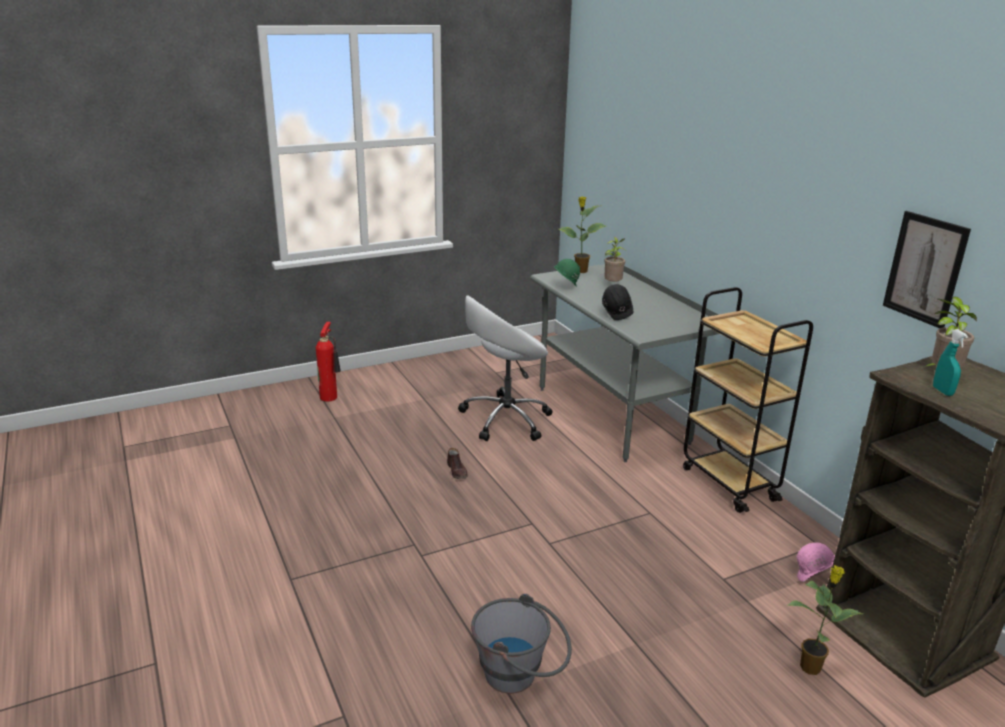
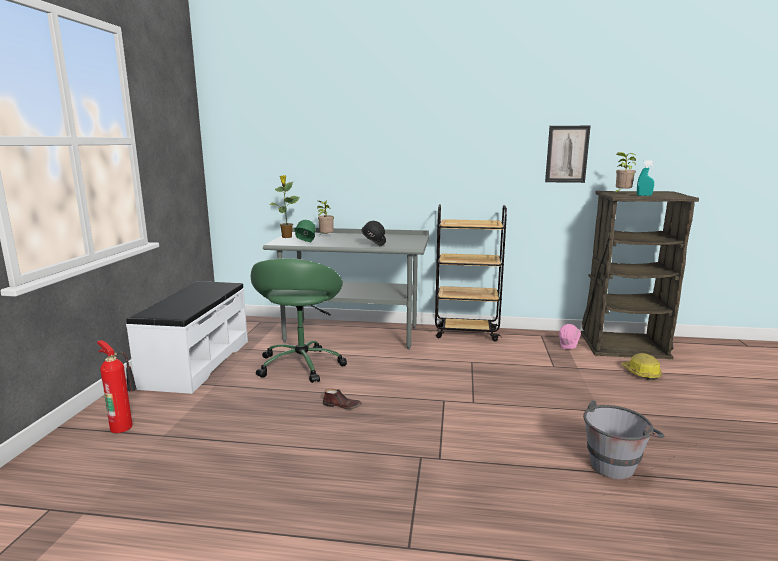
camera: 55 degrees left, 10 degrees down
(449, 373) = (196, 363): none -> white bench
(503, 420) = (300, 366): white office chair -> green office chair
(811, 666) = (641, 373): potted plant -> hard hat

